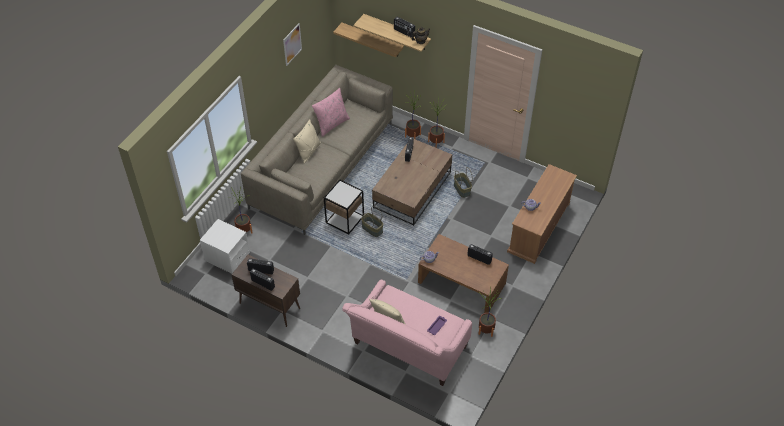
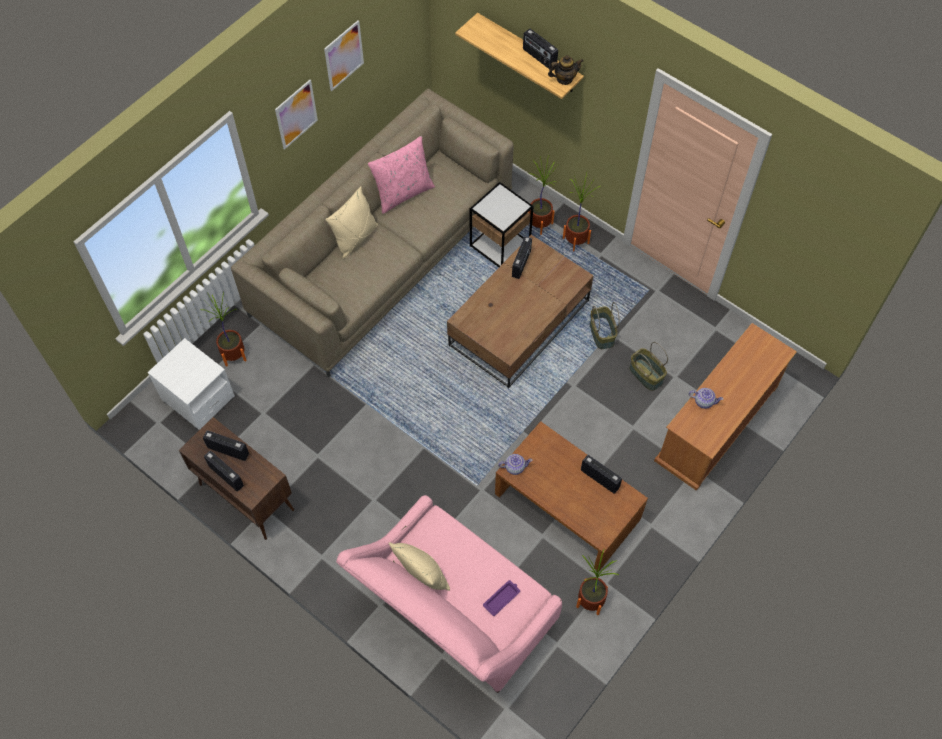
camera: 10 degrees right, 10 degrees up
(269, 79) = (296, 114): none -> picture
(344, 219) = (398, 359): side table -> side table (500, 244)
(372, 40) = (490, 58): shelf -> none
(372, 229) = (439, 384): basket -> basket (645, 375)

